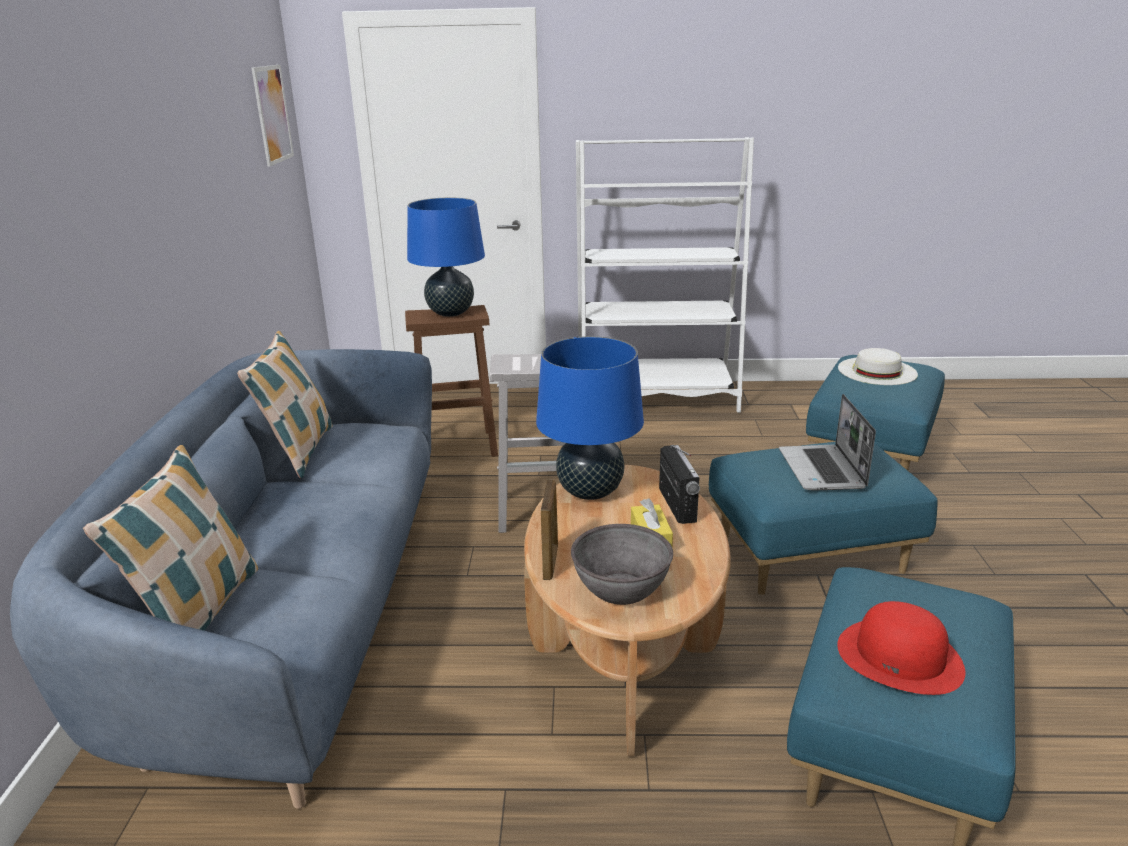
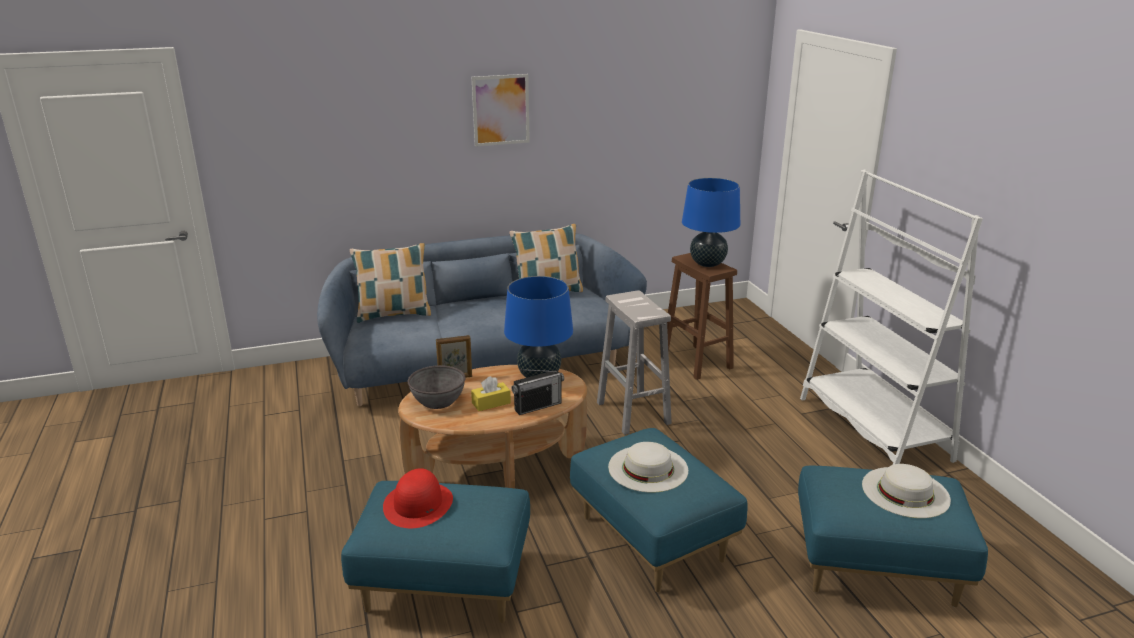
camera: 70 degrees right, 0 degrees up
(272, 114) = (718, 95): picture -> picture (501, 110)
(823, 470) = (648, 468): laptop -> white hat

